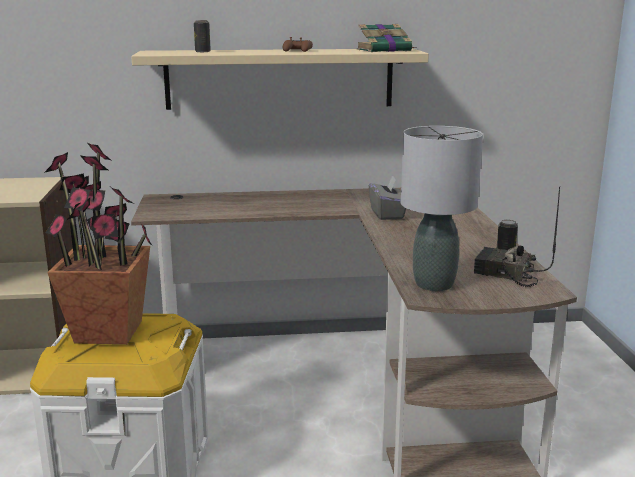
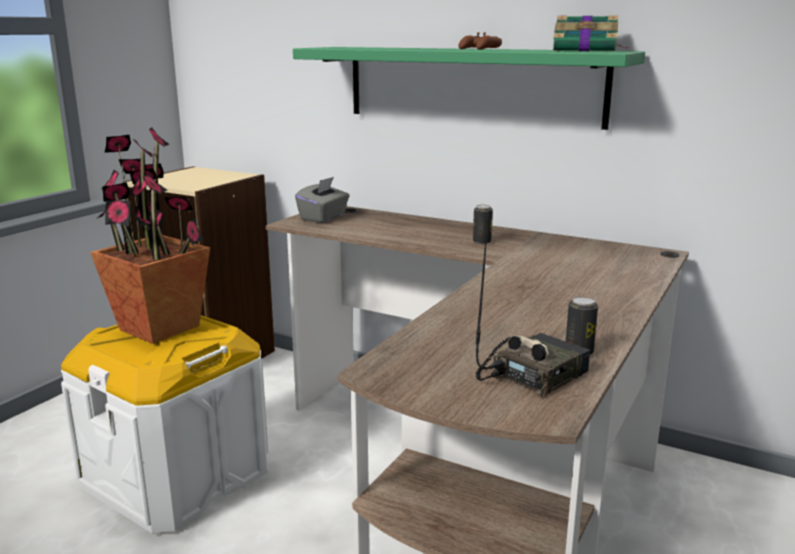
camera: 35 degrees right, 0 degrees up
(202, 51) = (375, 47): can -> can (482, 242)
(279, 79) = (471, 85): beige shelf -> green shelf
(387, 214) = (529, 267): grey tissue box -> grey tissue box (323, 218)
(434, 284) = (413, 361): grey table lamp -> none
(505, 274) = (531, 374): radio -> radio turned 75 degrees clockwise

